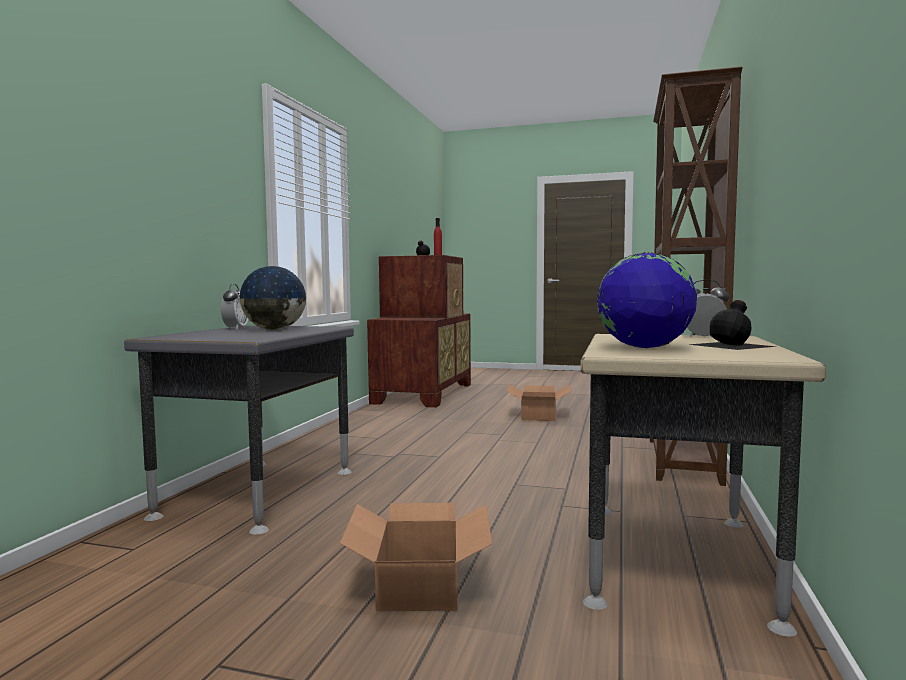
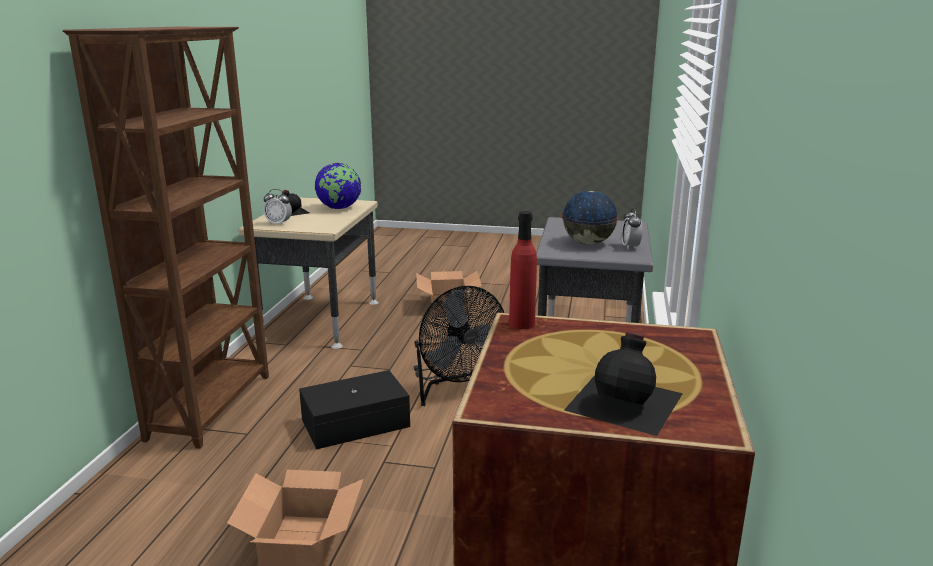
camera: 175 degrees right, 15 degrees up
(438, 469) = (456, 386): none -> black fan
(534, 450) = (354, 422): none -> black storage box

